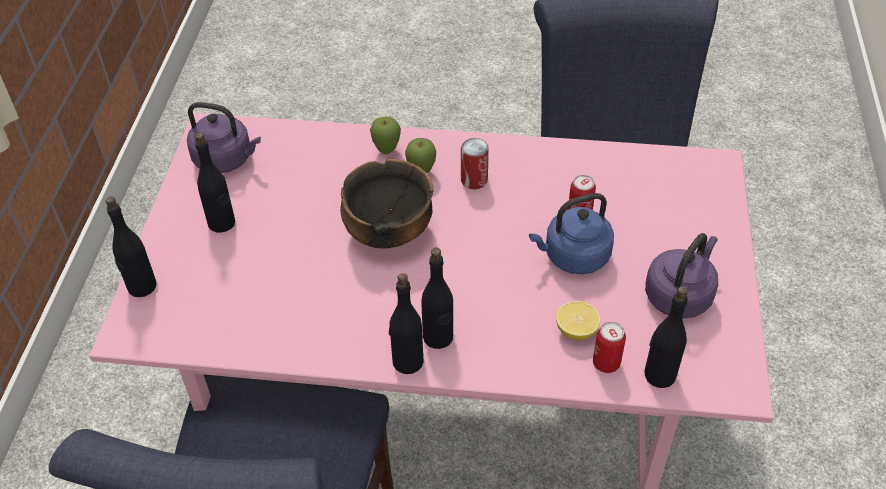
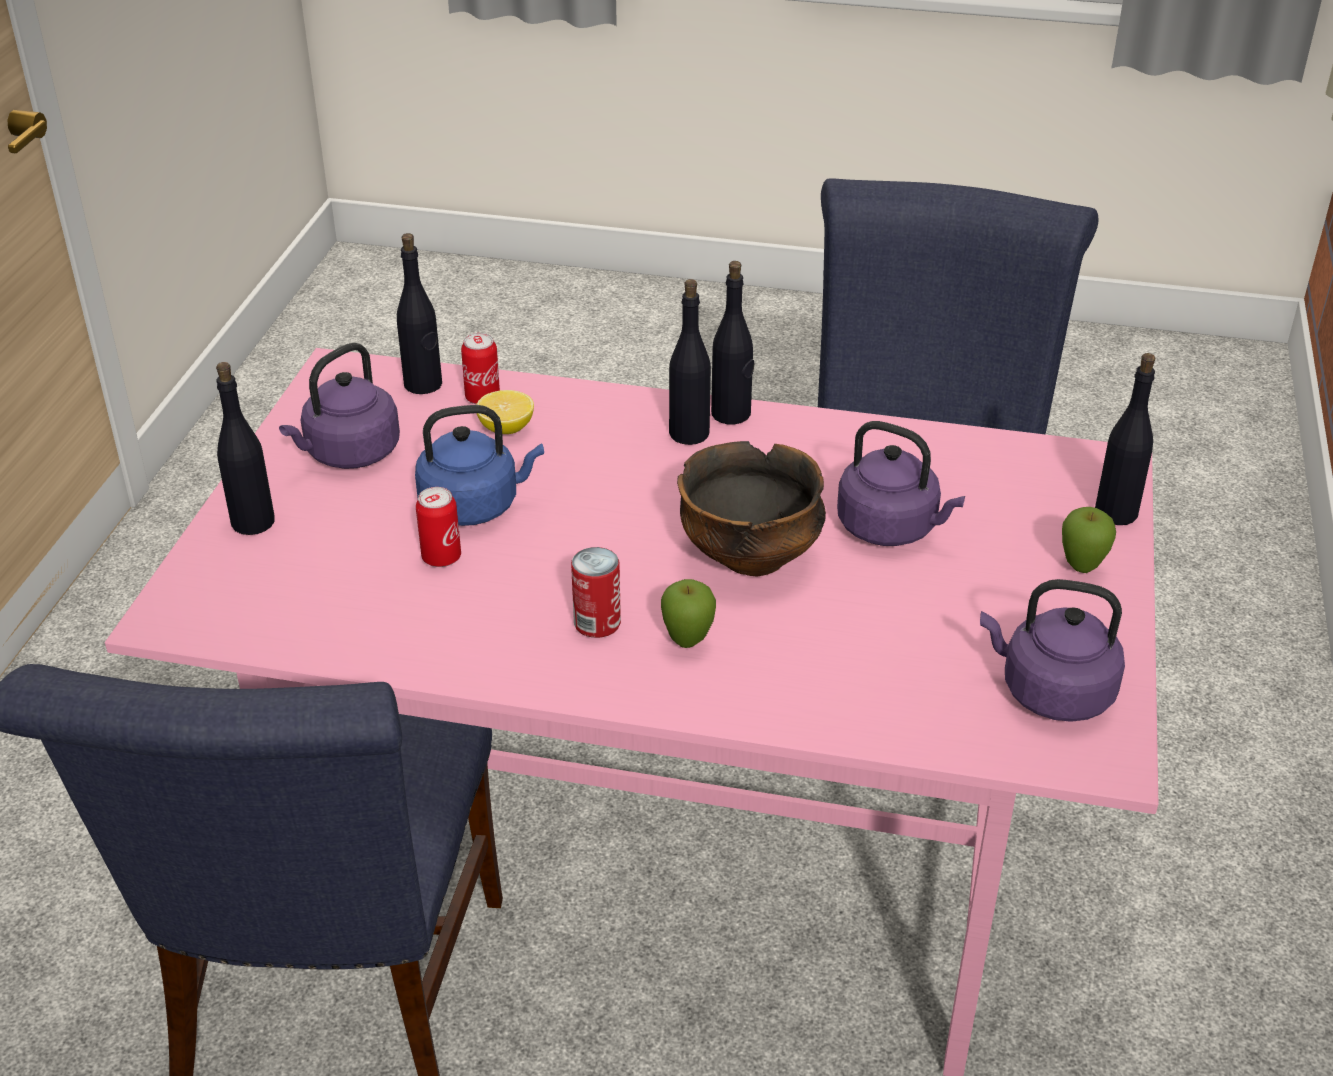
camera: 175 degrees left, 10 degrees down
(222, 223) = (1023, 587): black bottle -> black bottle (252, 522)
(296, 261) = (892, 528): none -> purple kettle
(386, 151) = (748, 686): apple -> apple (1081, 568)

